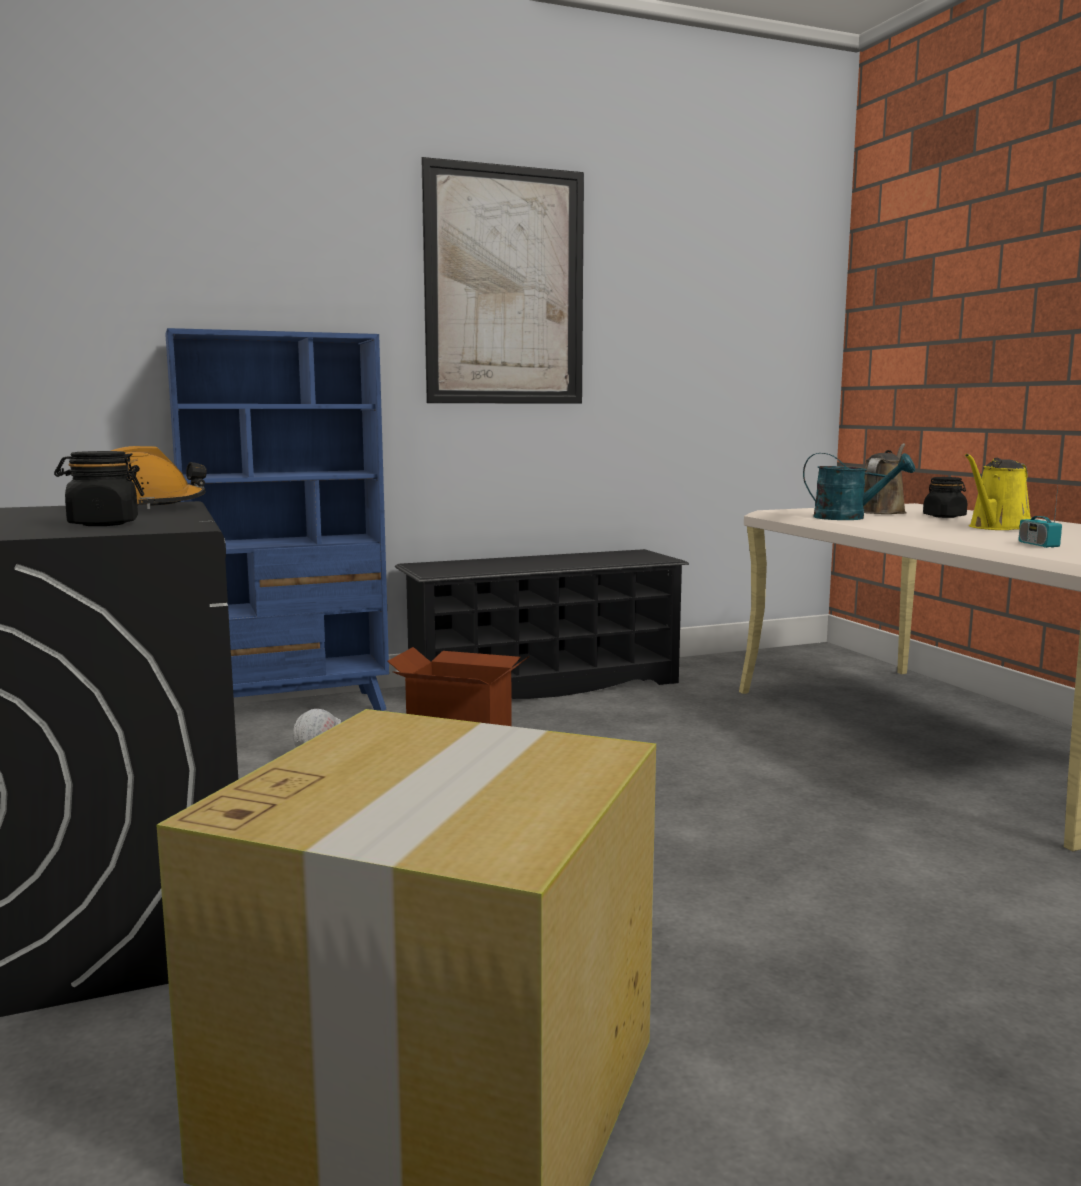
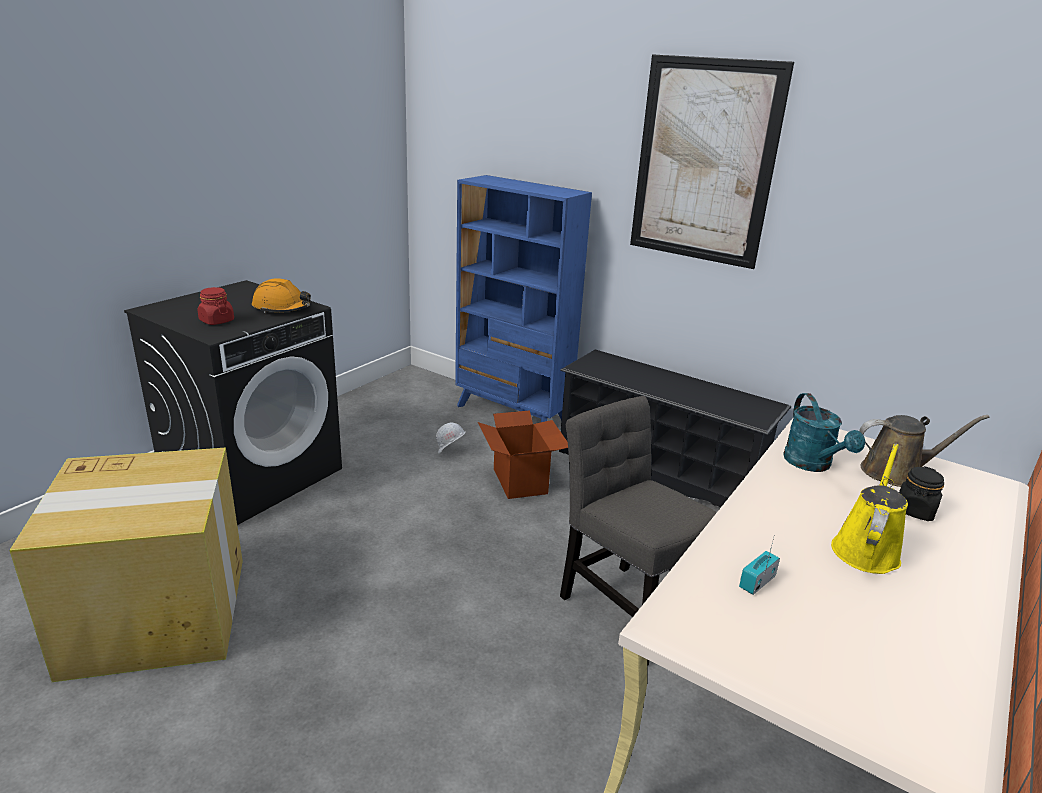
camera: 55 degrees right, 15 degrees up
(103, 524) = (216, 321): black jar -> red jar
(769, 760) = (625, 608): none -> grey chair
(997, 527) = (866, 549): yellow watering can -> yellow watering can turned 105 degrees clockwise

